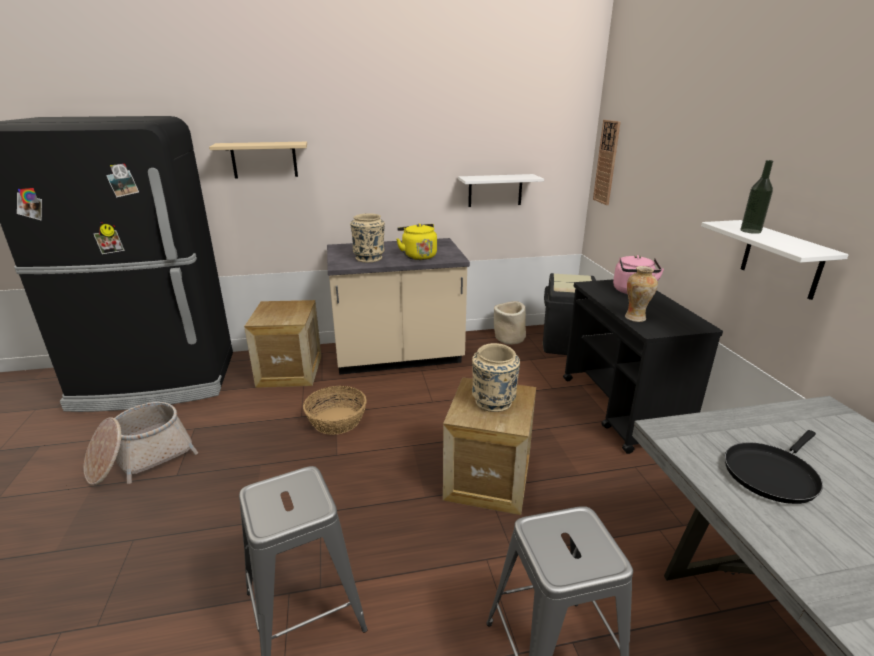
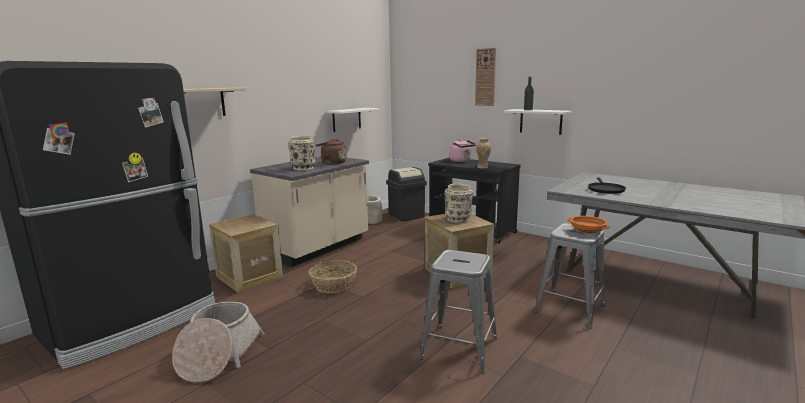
camera: 40 degrees left, 10 degrees down
(418, 256) = (332, 163): yellow kettle -> brown kettle
(589, 555) = (587, 231): none -> orange bowl
(607, 162) = (405, 97): wall clock -> wall clock (485, 77)

